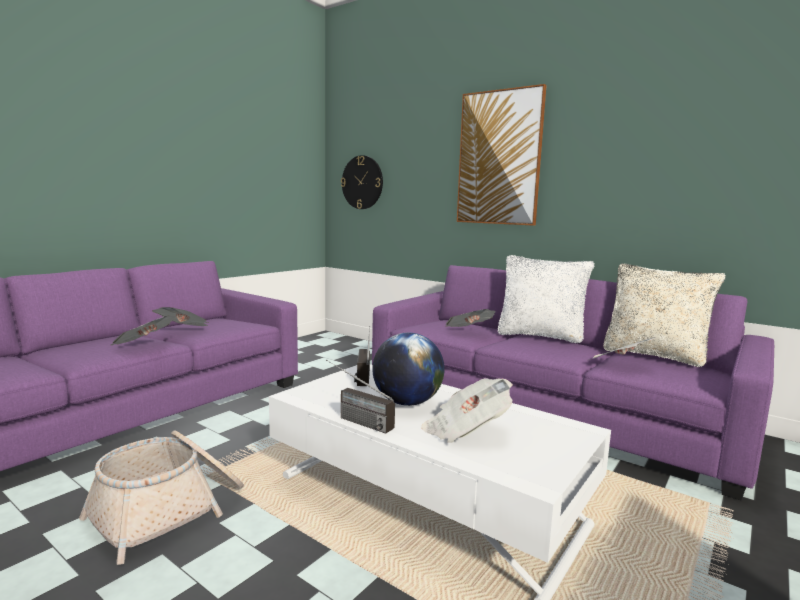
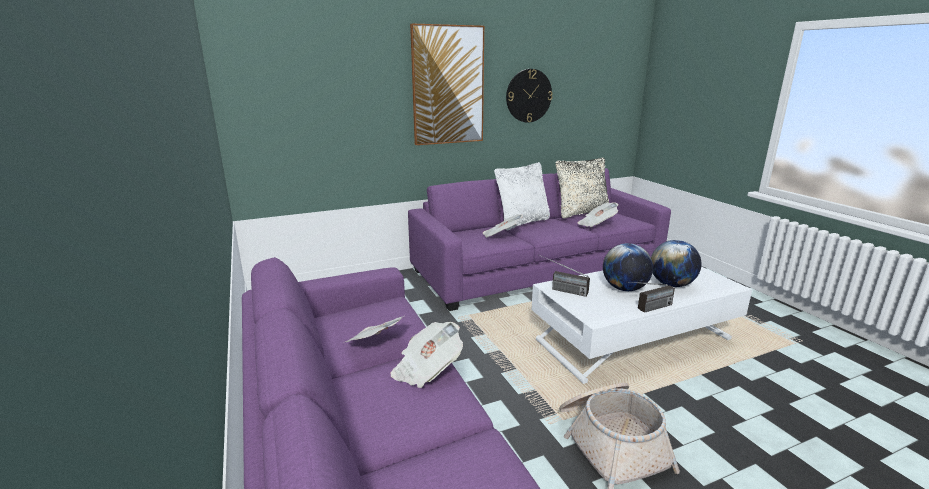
camera: 60 degrees left, 10 degrees up
(362, 182) = (285, 112): wall clock -> wall clock (528, 95)
(465, 430) = (671, 284): newspaper -> globe

